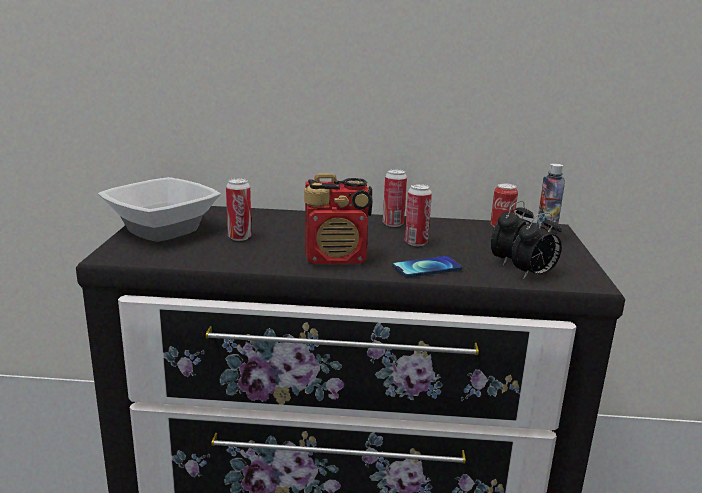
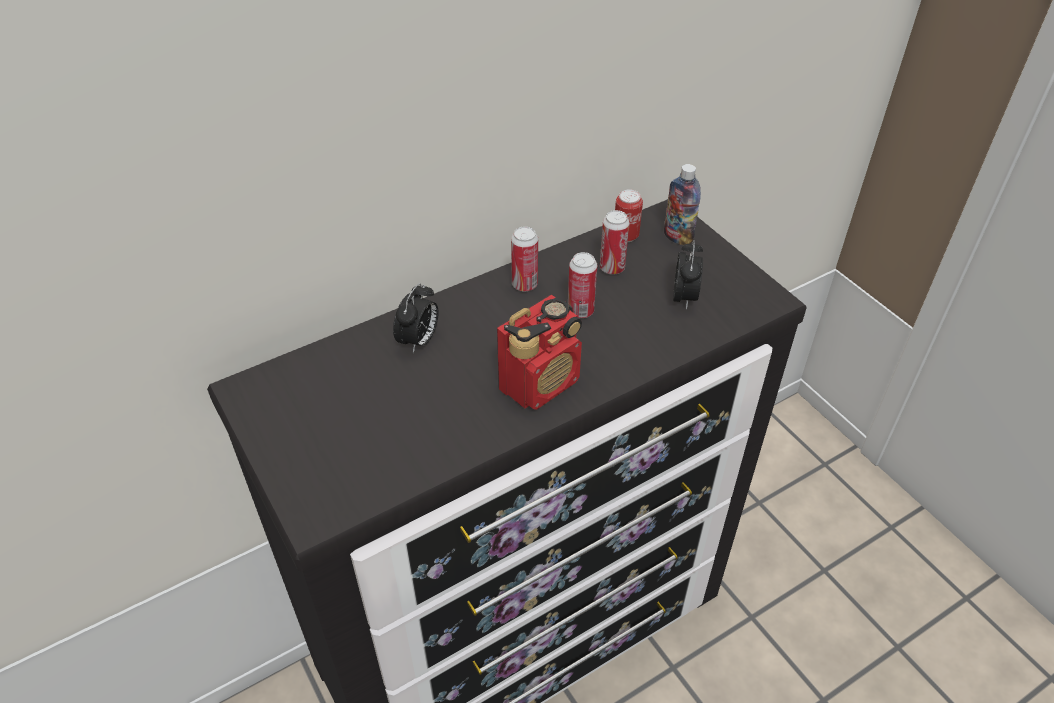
camera: 35 degrees left, 25 degrees up
(161, 230) = (301, 436): bowl -> none
(239, 237) = (405, 401): can -> can (612, 268)
(427, 268) = (632, 352): phone -> none
(533, 275) = (722, 312): alarm clock -> alarm clock (419, 341)

